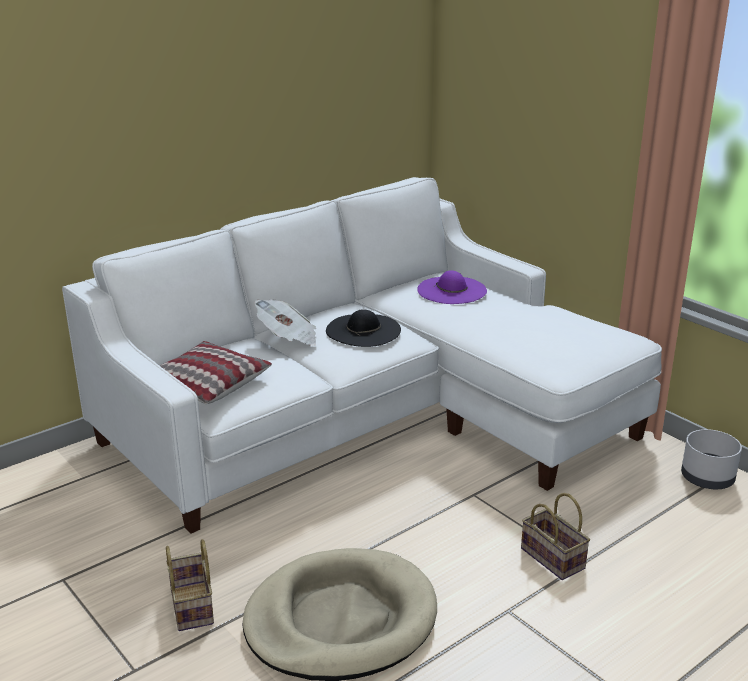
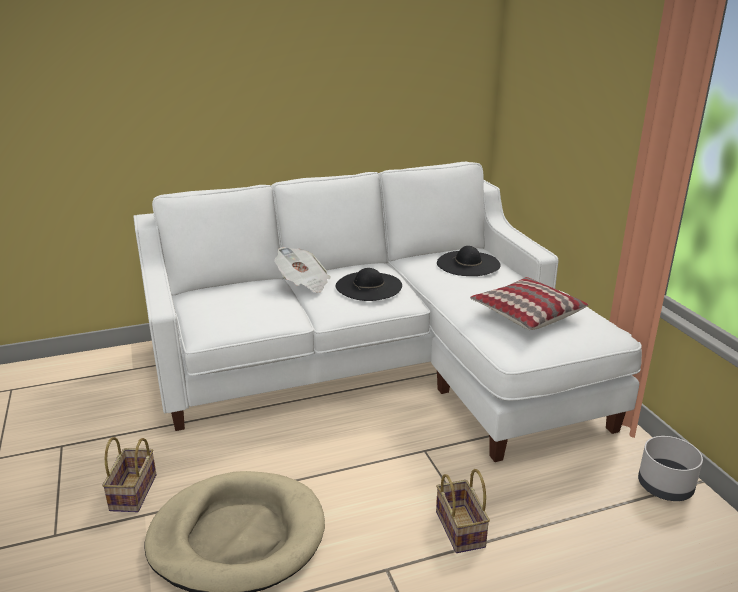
camera: 20 degrees right, 0 degrees up
(206, 384) = (210, 310): pillow -> pillow (526, 314)
(452, 290) = (468, 264): purple hat -> black hat

